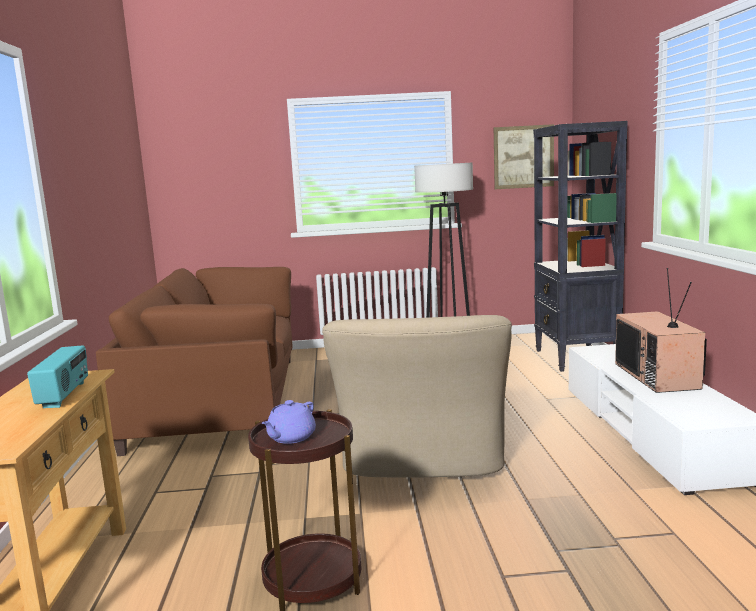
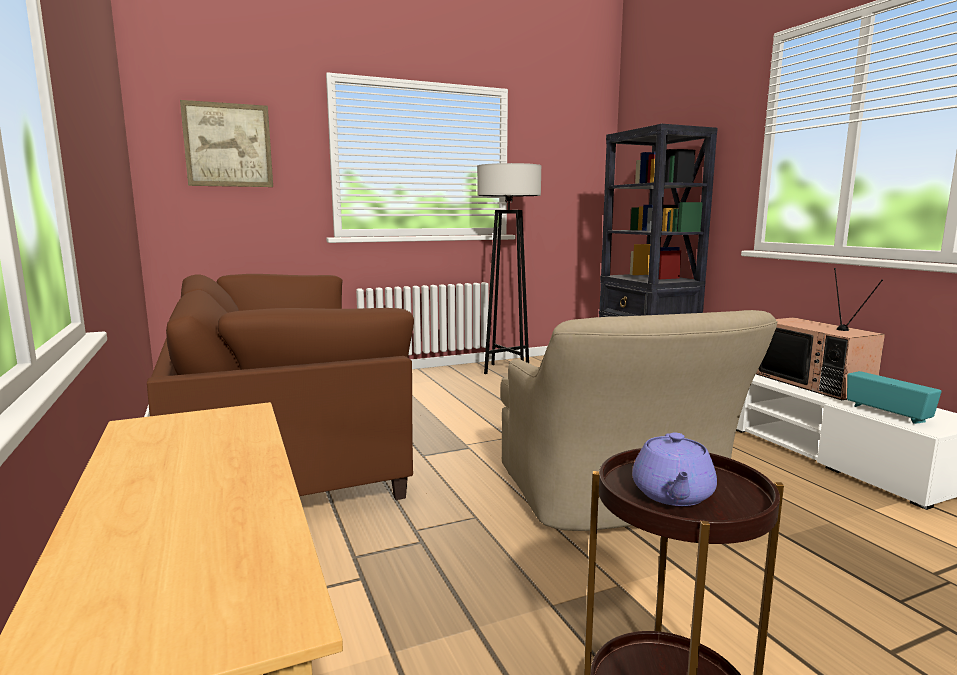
camera: 20 degrees left, 0 degrees up
(65, 395) = (243, 456): radio -> radio (888, 413)
(523, 157) = (573, 168): picture -> picture (228, 145)

